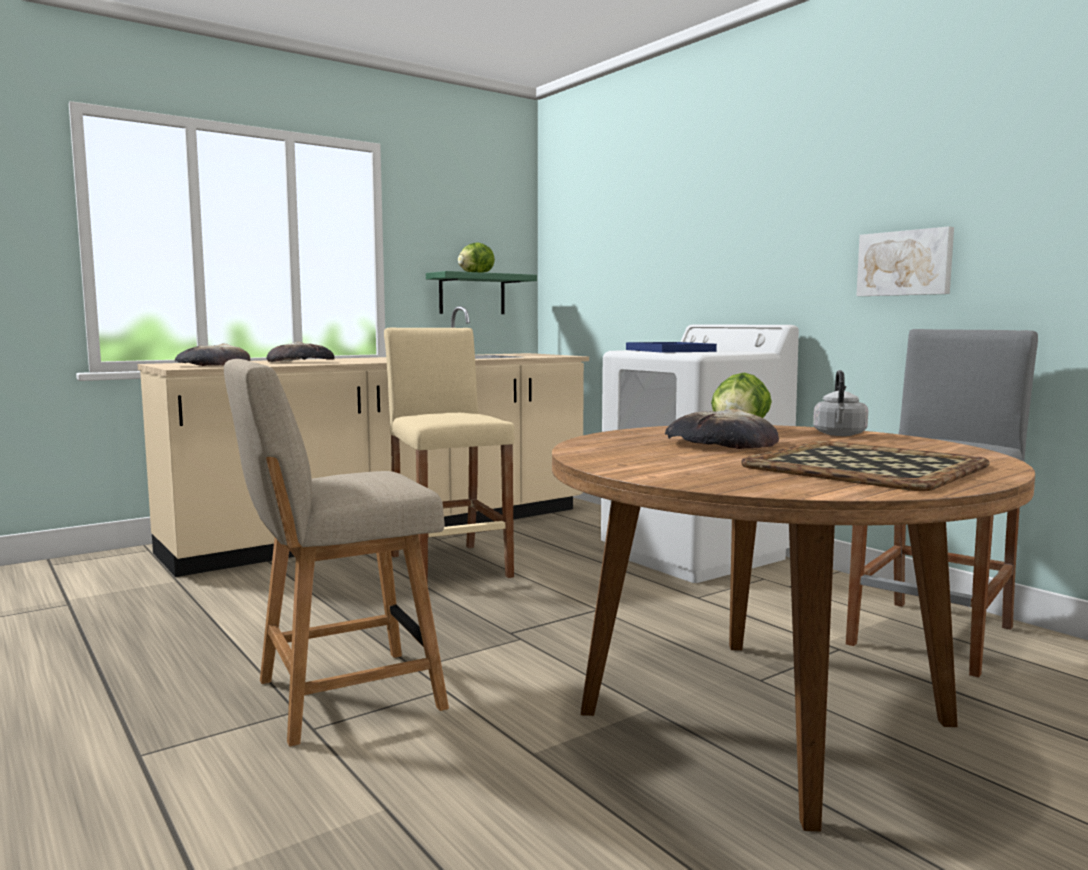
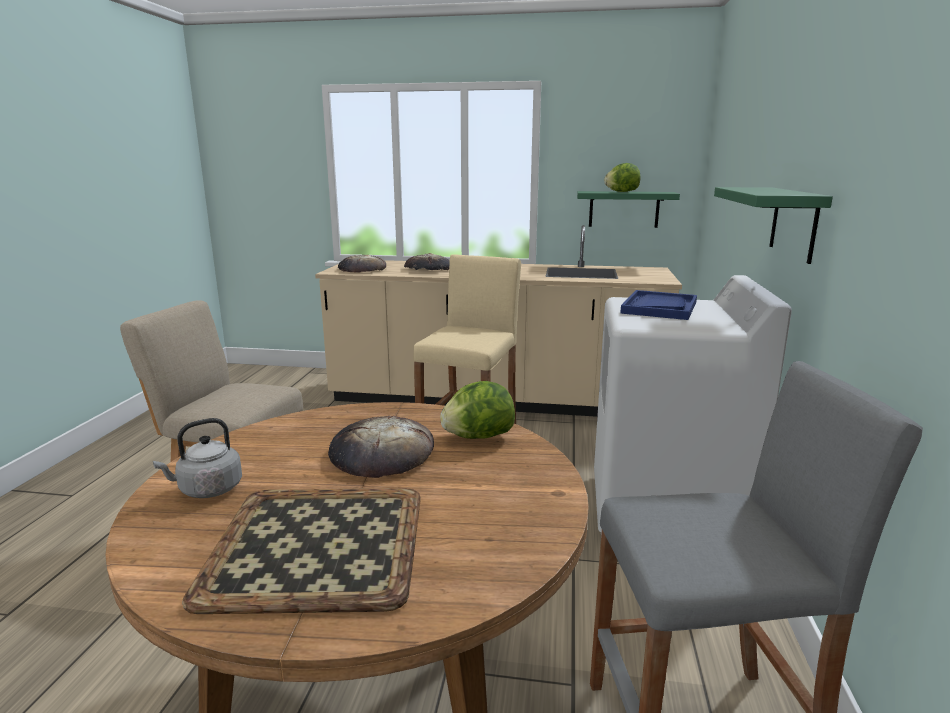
camera: 45 degrees right, 10 degrees up
(768, 265) = (794, 223): none -> green shelf
(839, 435) = (523, 481): grey kettle -> grey kettle (207, 490)
(905, 263) = (875, 257): picture -> none

